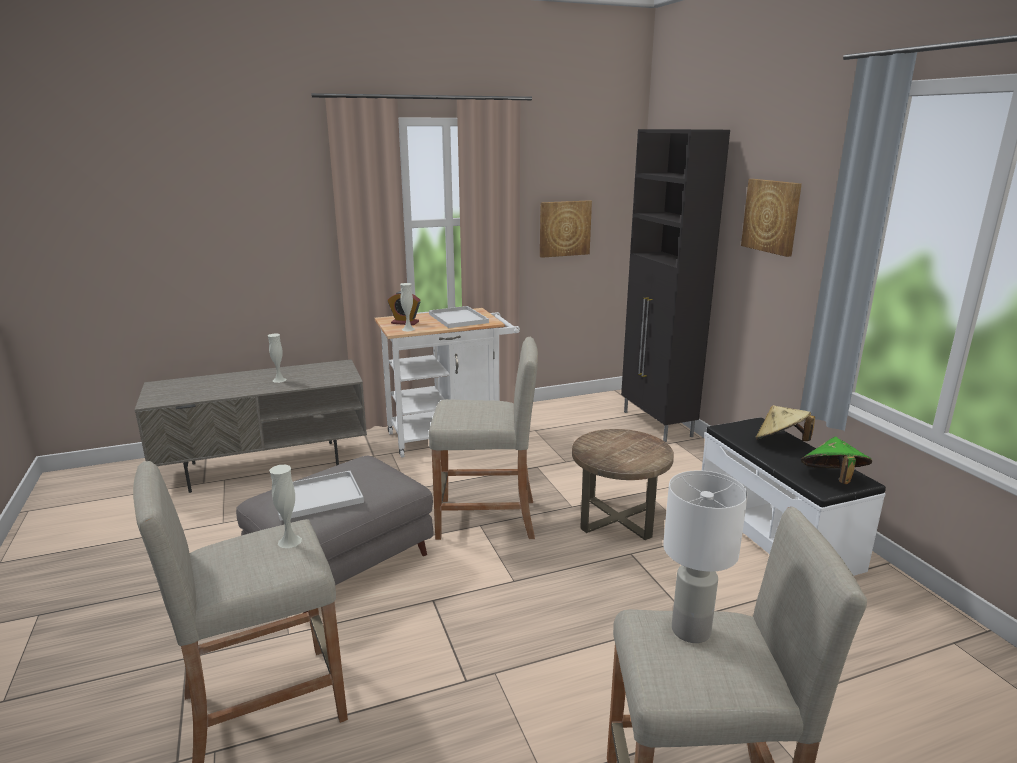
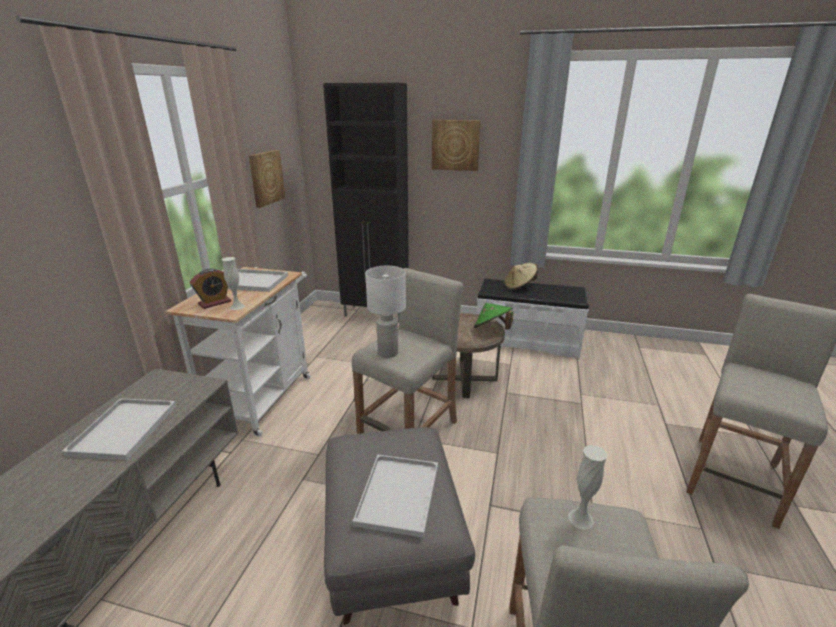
camera: 55 degrees left, 5 degrees up
(279, 380) = (124, 430): white vase -> white tray
(691, 630) = (754, 381): white table lamp -> white table lamp (387, 352)
(832, 479) = (570, 293): green hat -> green hat (492, 329)

